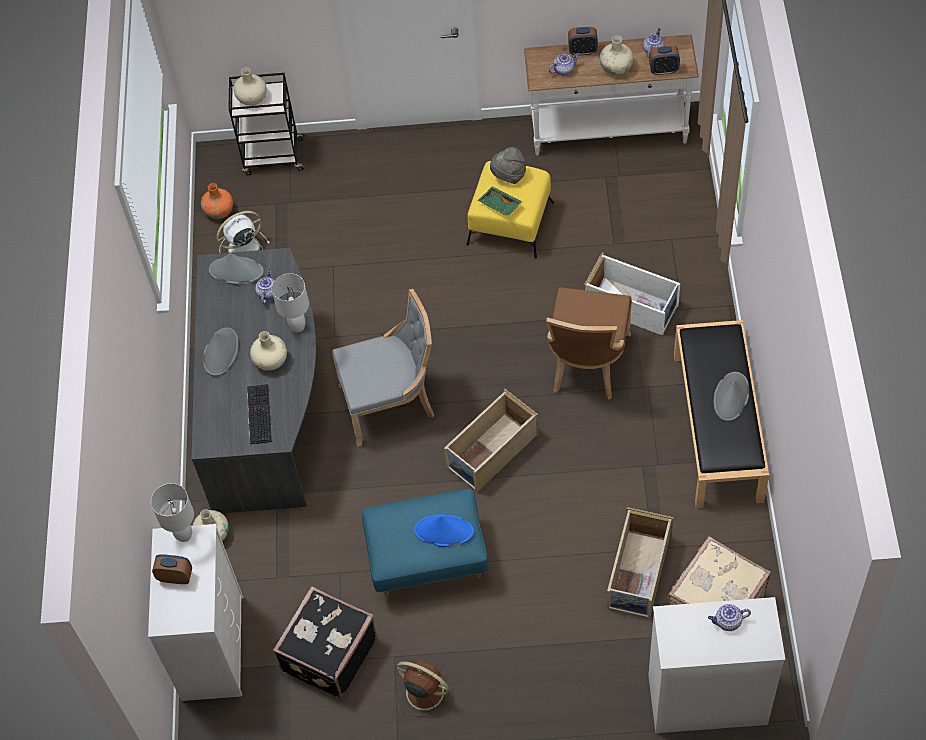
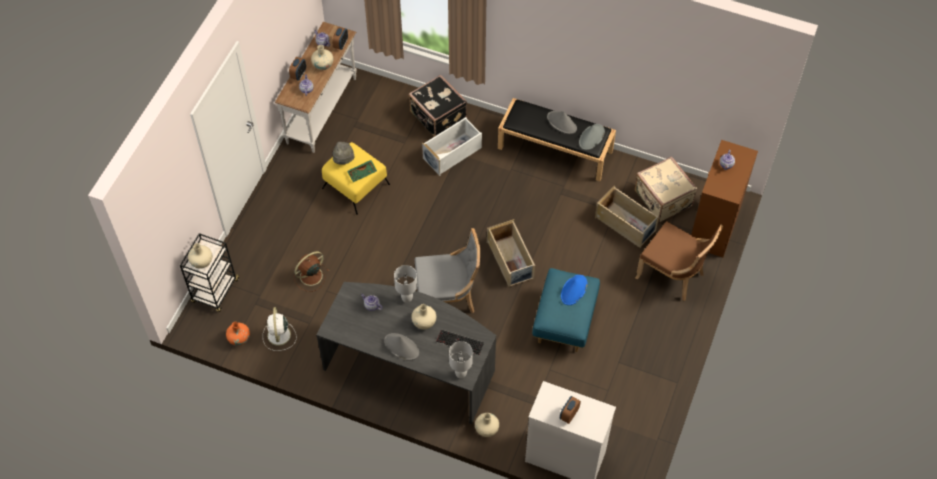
camera: 70 degrees left, 0 degrees up
(184, 535) = (542, 400): white table lamp -> white table lamp (461, 374)
(236, 271) = (343, 317): grey hat -> grey hat (591, 137)
(327, 654) = (600, 396): black suitcase -> black suitcase (437, 117)
(391, 403) = (447, 298): grey chair -> grey chair turned 75 degrees clockwise
(423, 691) = (647, 356): brown fan -> brown fan (310, 276)
(587, 365) = (479, 191): brown chair -> brown chair (673, 275)
(706, 699) = (714, 227): white dresser -> brown dresser

